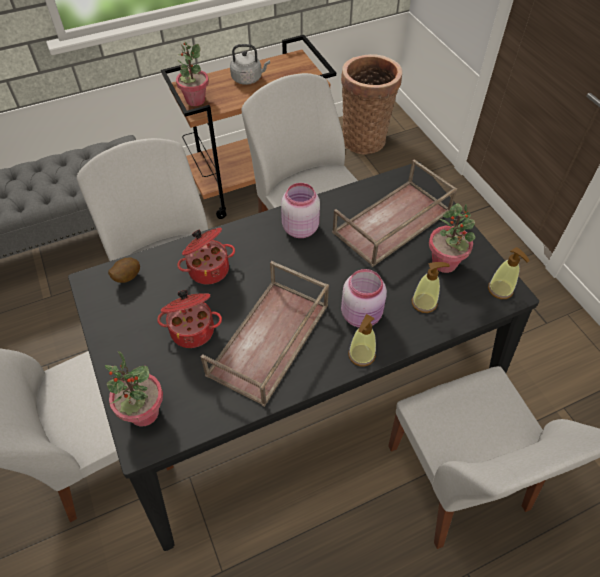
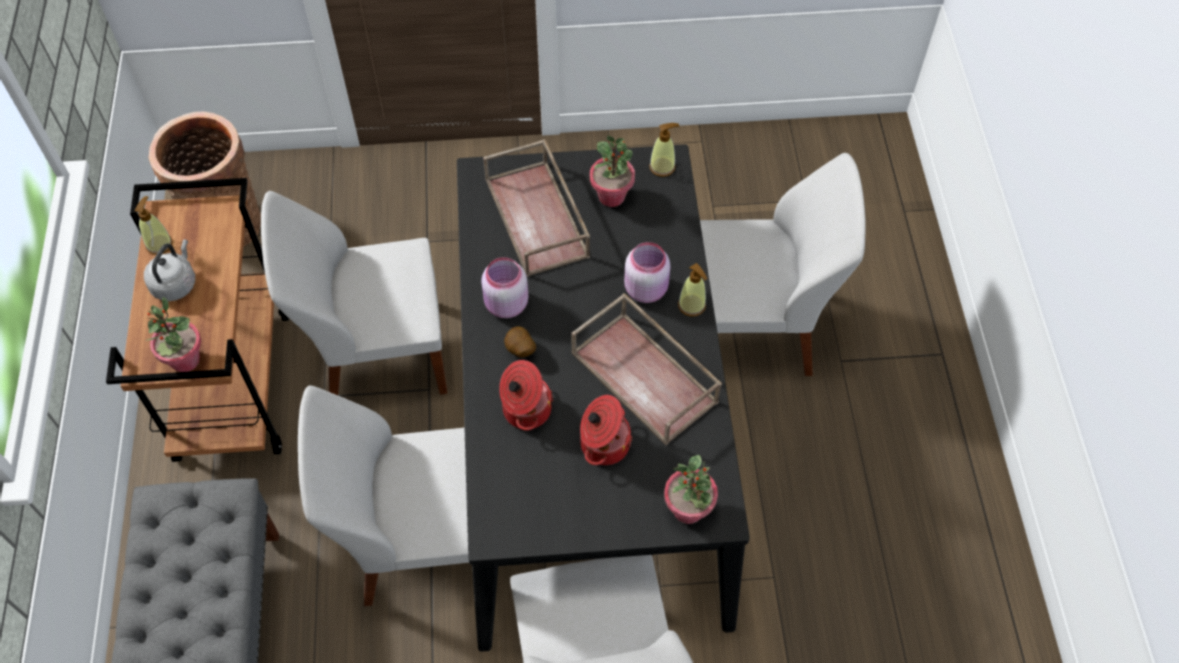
camera: 70 degrees left, 5 degrees up
(126, 277) = (502, 496): potato -> potato (520, 351)
(424, 303) = (652, 232): soap dispenser -> soap dispenser (159, 244)

